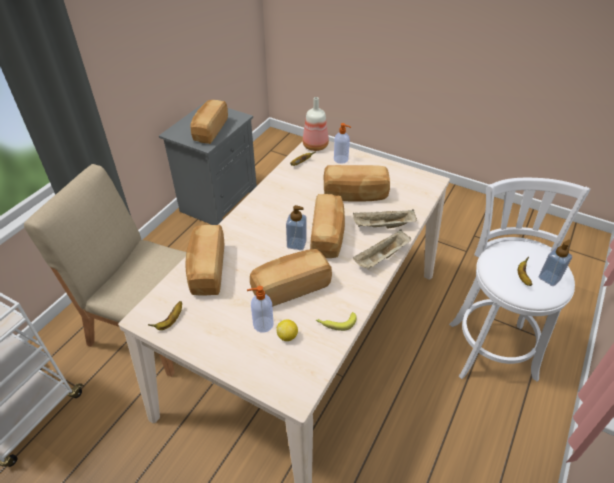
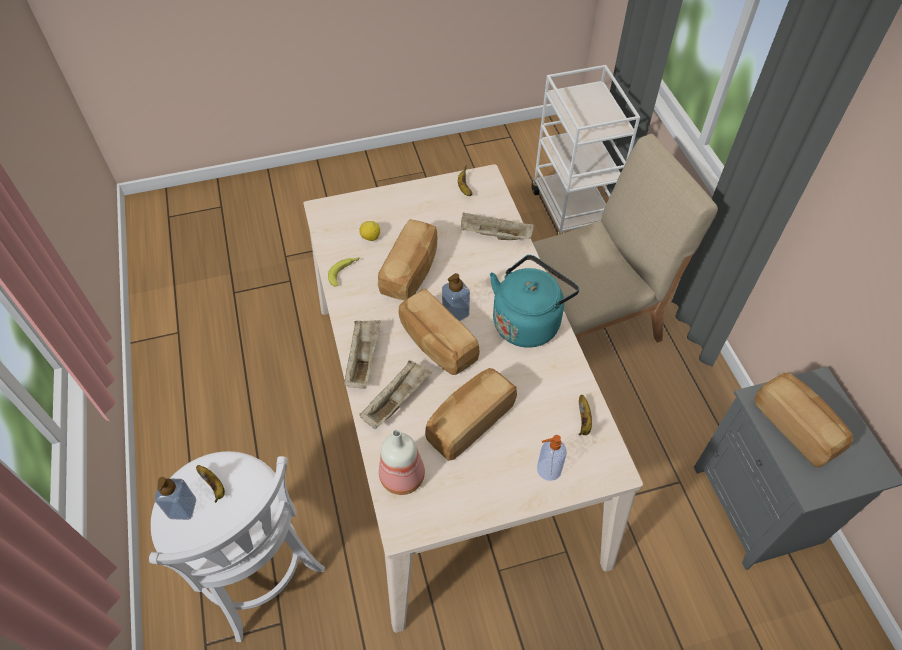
camera: 135 degrees right, 10 degrees up
(206, 270) = (494, 235): bread -> beige tray
(262, 324) = (398, 232): soap dispenser -> none
(263, 212) = (528, 321): none -> turquoise kettle
(315, 145) = (608, 468): bottle -> bottle (403, 477)

